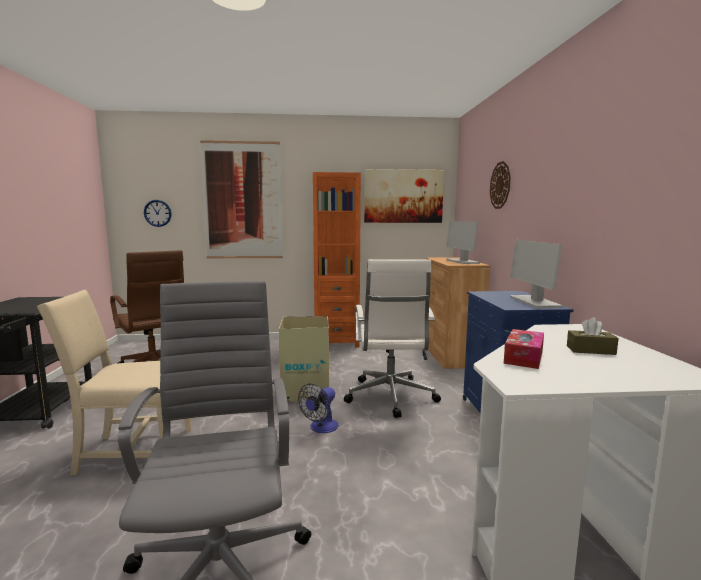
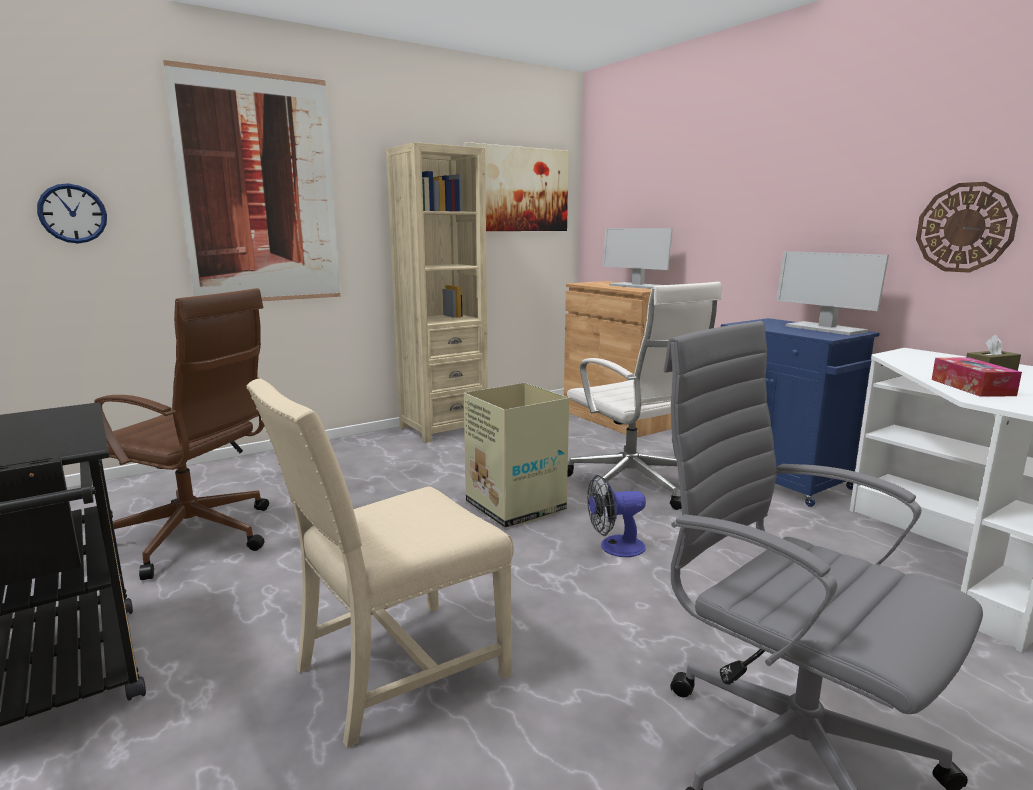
camera: 30 degrees left, 5 degrees up
(321, 428) = (614, 547): fan -> fan turned 75 degrees clockwise
(336, 342) = (443, 428): orange bookcase -> beige bookcase
(500, 185) = (704, 177): wall clock -> wall clock (965, 227)

